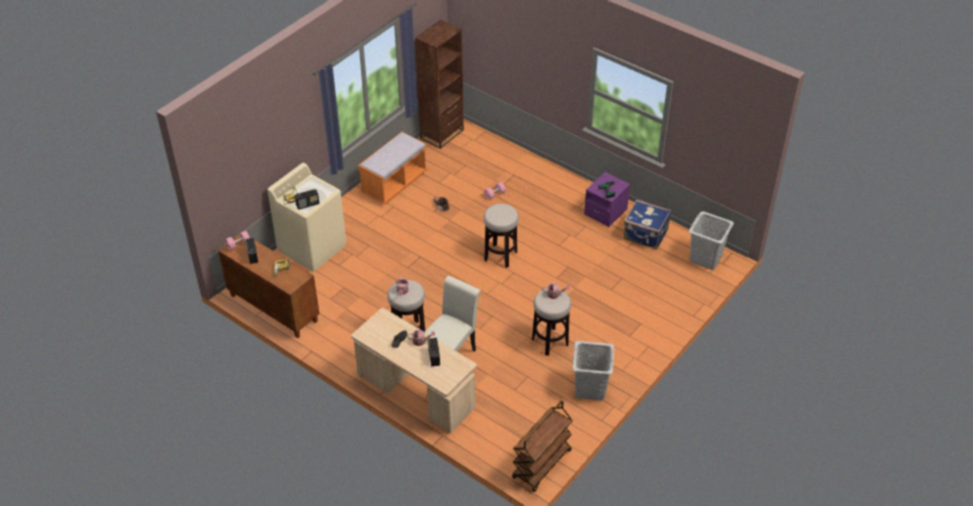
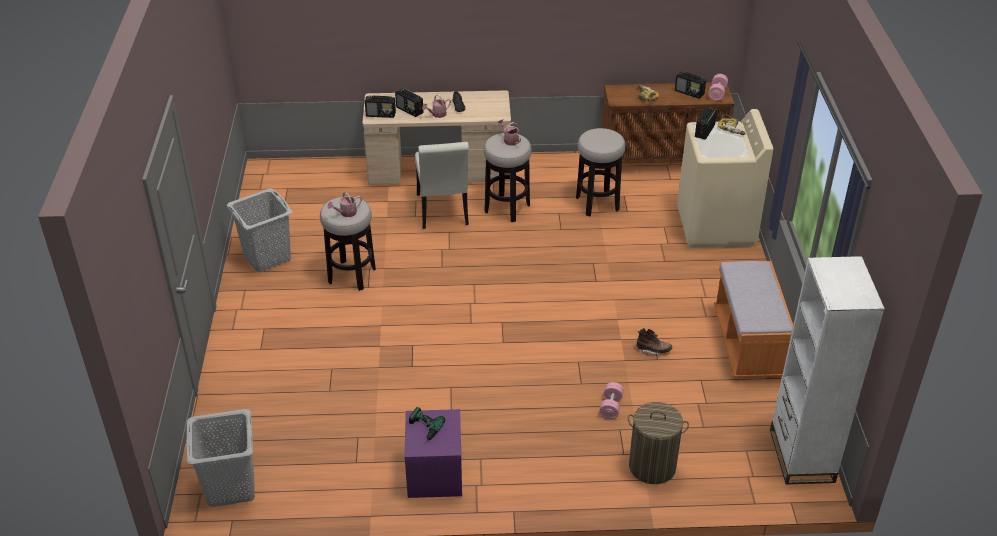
camera: 140 degrees right, 5 degrees down
(442, 134) = (801, 456): brown bookcase -> white bookcase
(457, 365) = (381, 114): none -> radio
(500, 256) = (507, 332): stool -> stool (597, 204)
(508, 164) = (652, 466): none -> laundry basket
(542, 465) = (262, 179): brown cart -> none
(645, 235) = (346, 472): blue suitcase -> none

